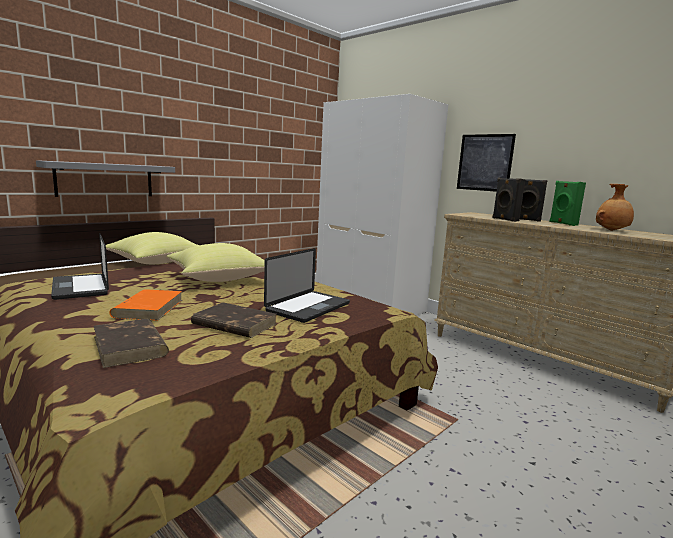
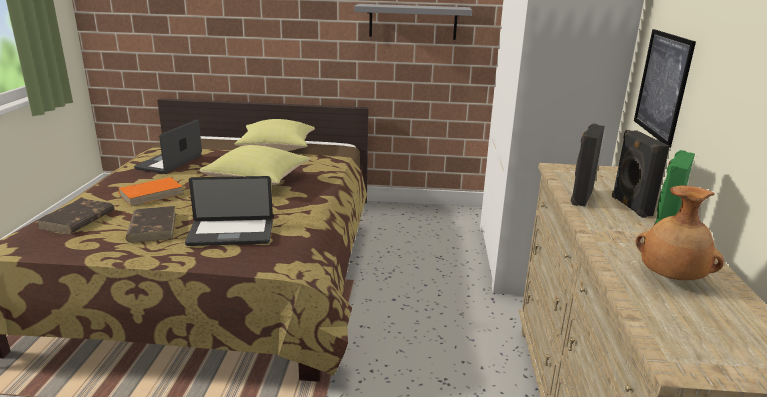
camera: 50 degrees right, 10 degrees up
(105, 180) = (262, 64): grey shelf -> grey shelf (413, 21)

